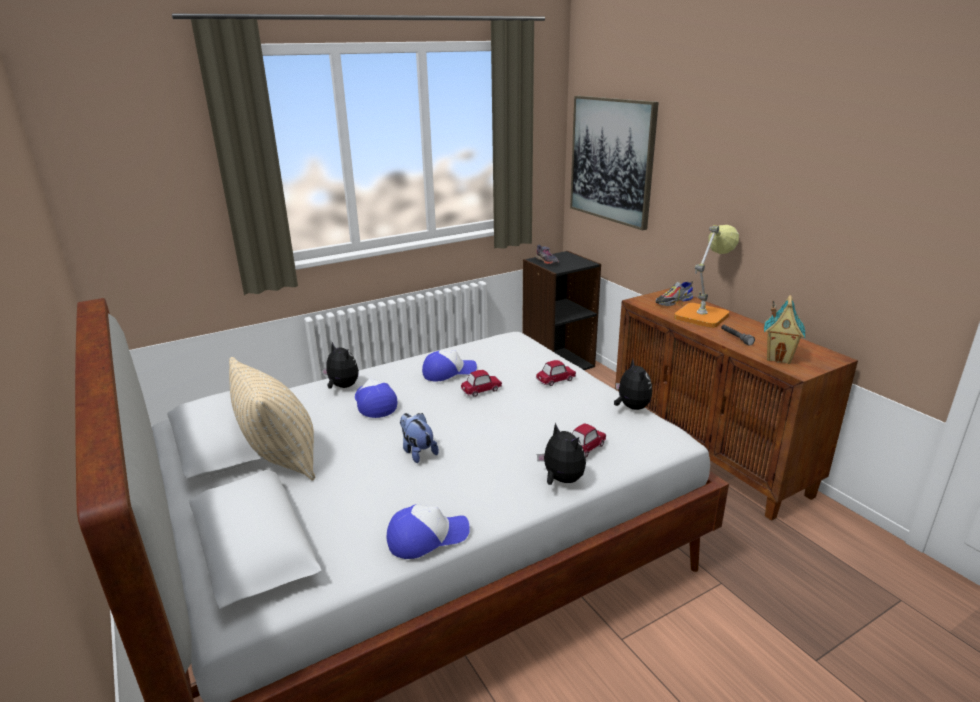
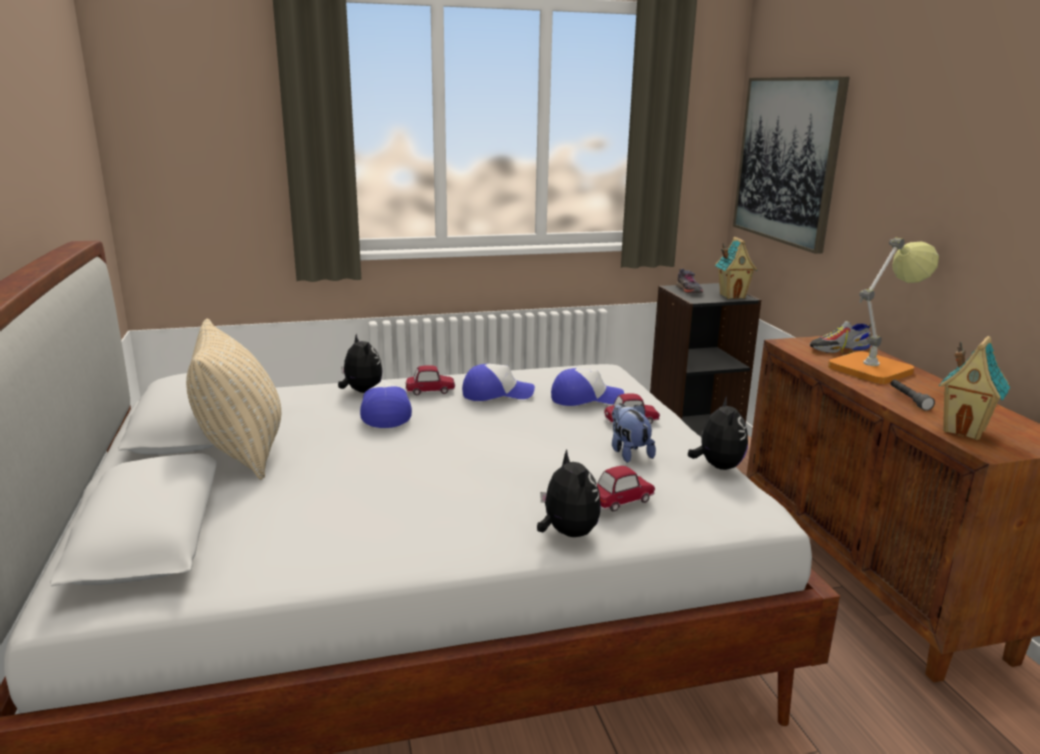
camera: 15 degrees right, 5 degrees down
(417, 452) = (402, 470): plush toy -> plush toy (628, 452)
(427, 537) = (351, 565): cap -> cap (585, 398)
(481, 390) = (526, 418): toy car -> toy car (430, 390)
(580, 263) = (732, 296): none -> toy house

